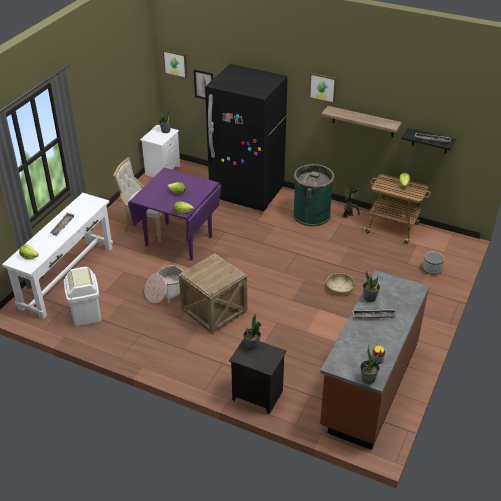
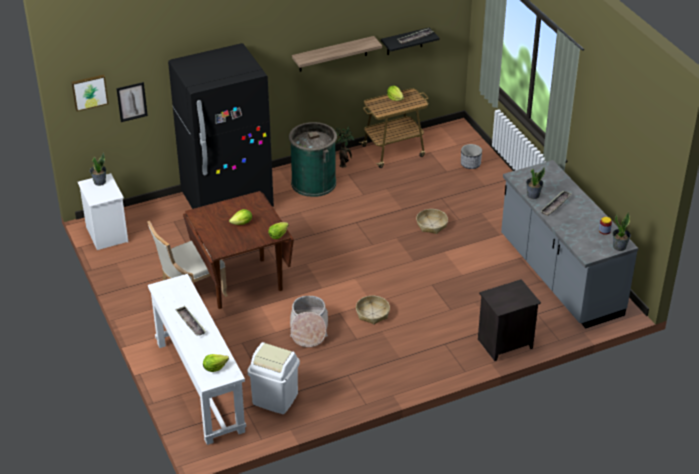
camera: 50 degrees left, 0 degrees up
(178, 241) = (241, 283): purple dining table -> brown dining table
(214, 311) = (372, 314): crate -> basket
(252, 345) = (495, 294): potted plant -> none
(323, 87) = (284, 37): picture -> none
(369, 384) = (559, 276): brown counter -> grey counter

